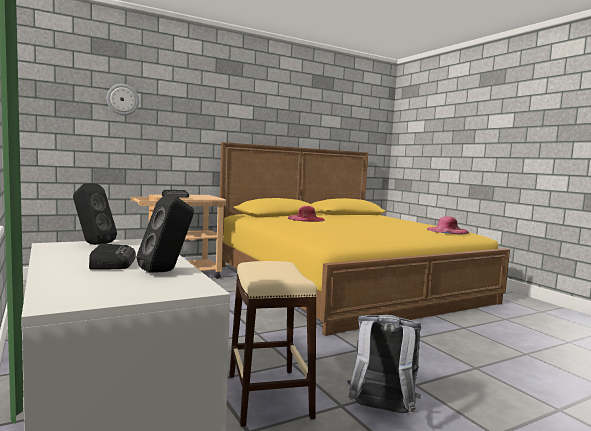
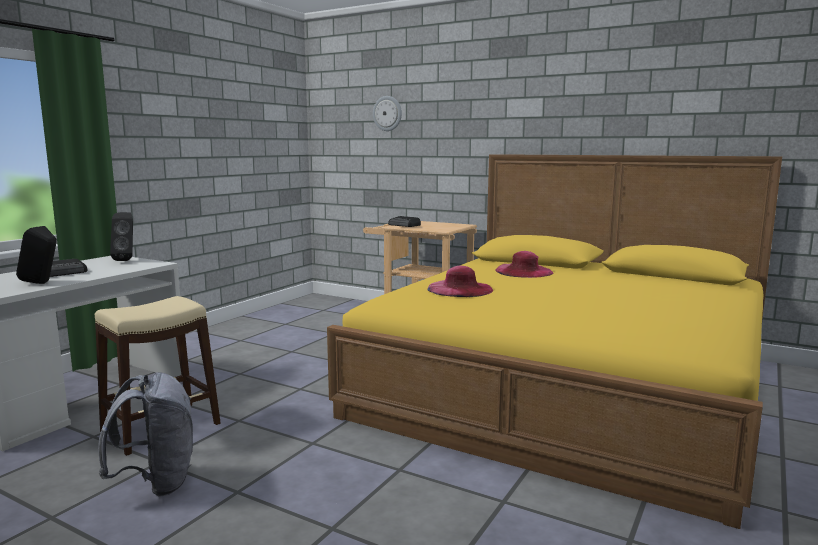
camera: 60 degrees right, 5 degrees up
(447, 230) = (661, 331): pink hat -> pink hat (460, 289)

